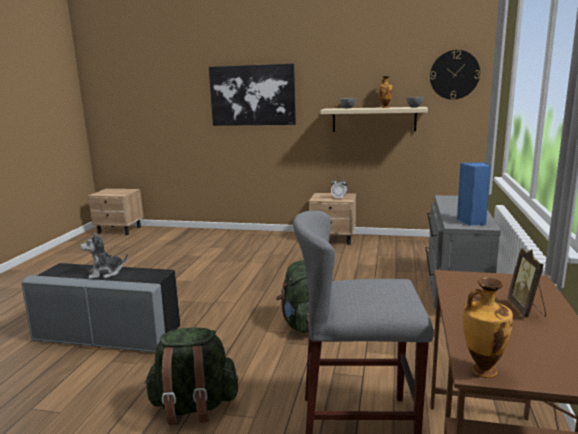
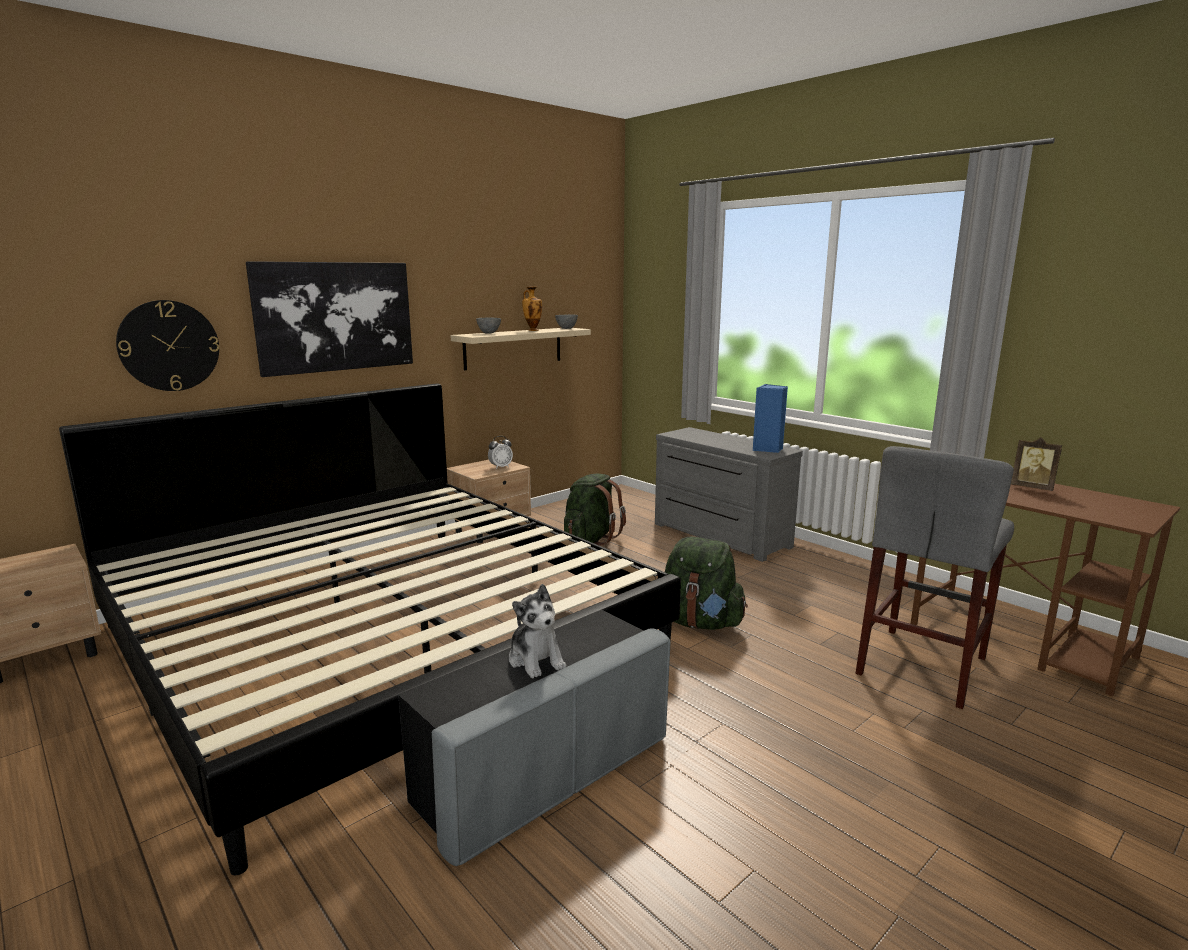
camera: 55 degrees left, 0 degrees up
(105, 273) = (536, 659): plush toy -> plush toy turned 45 degrees counterclockwise
(188, 263) = (379, 637): none -> bed
(194, 406) = (824, 746): green backpack -> green backpack (591, 538)
(454, 75) = (592, 286): wall clock -> wall clock (169, 346)
(482, 370) = (1135, 523): vase -> none

